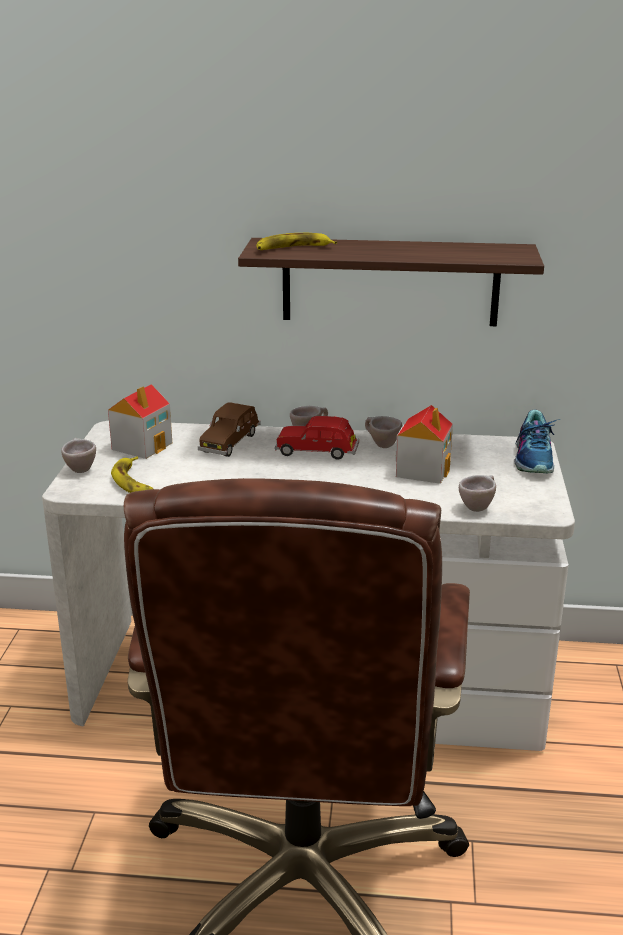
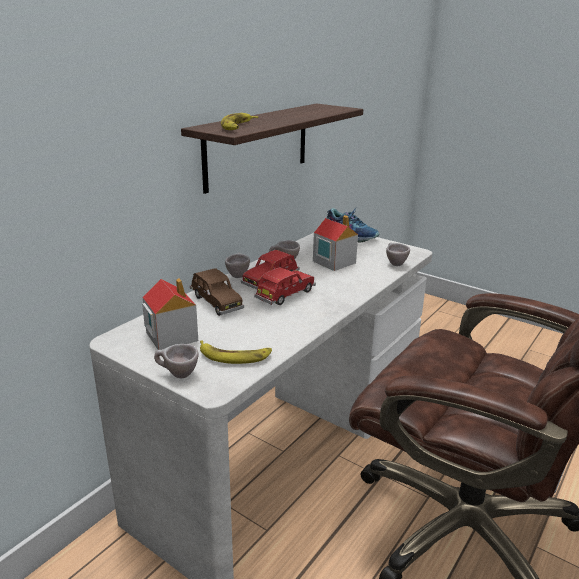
camera: 60 degrees left, 0 degrees up
(289, 469) = (285, 296): none -> red toy car

